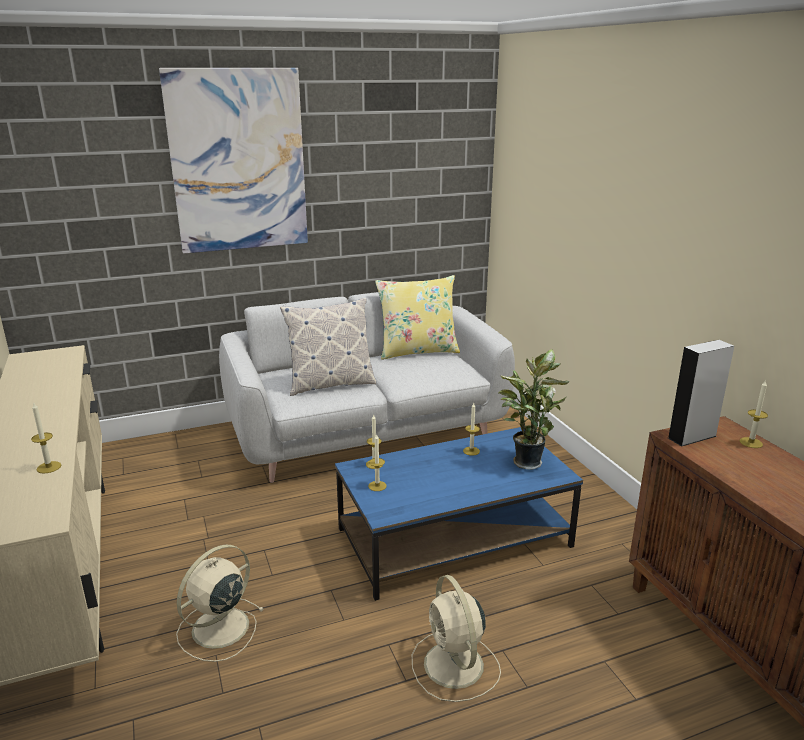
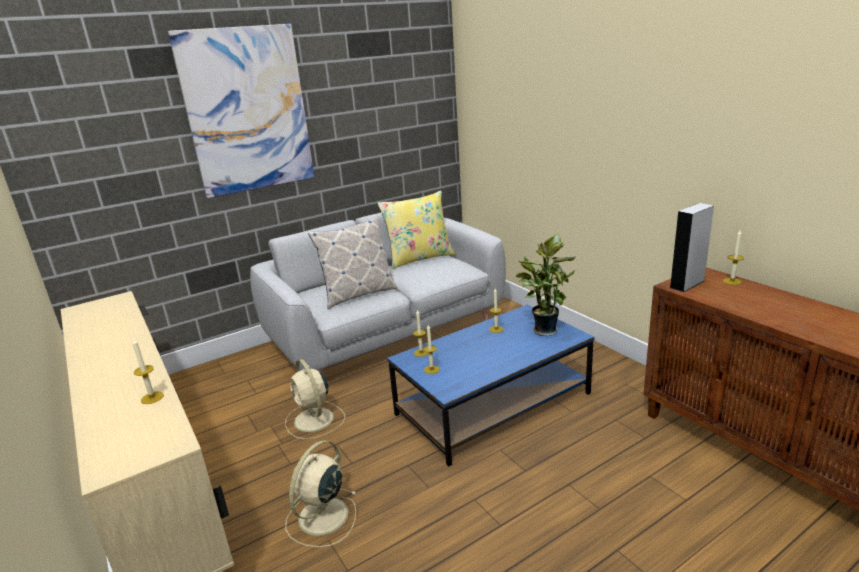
camera: 10 degrees left, 0 degrees up
(454, 666) = (536, 505): beige fan -> beige fan (314, 420)

